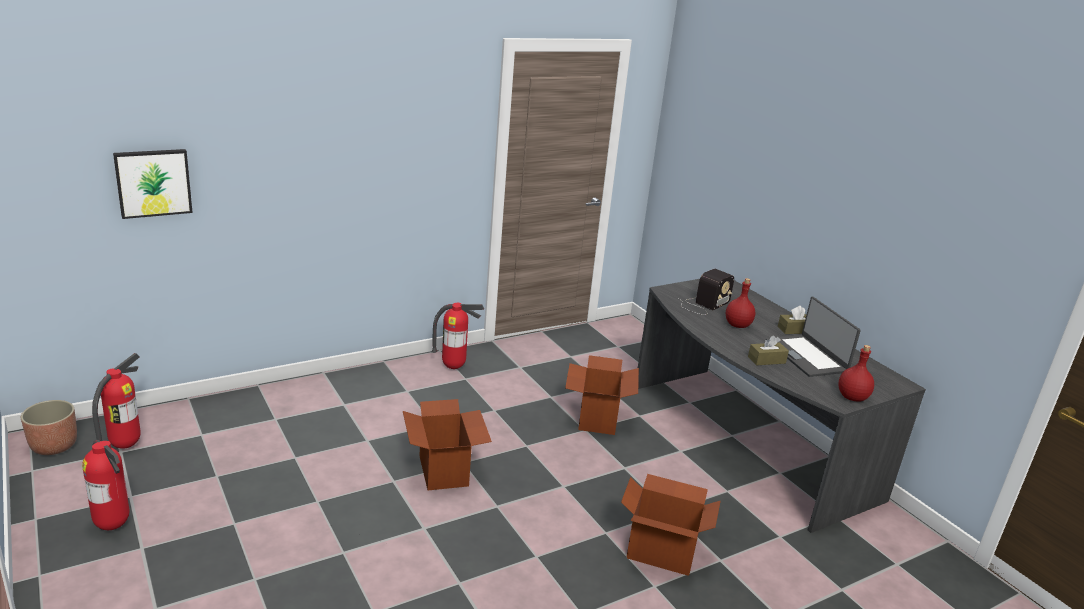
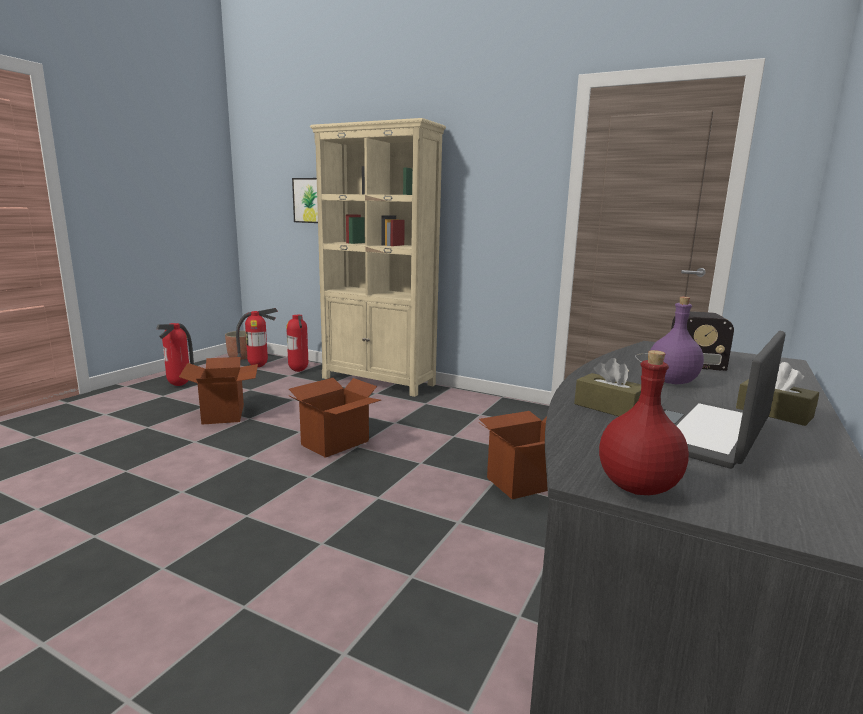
camera: 60 degrees right, 10 degrees down
(310, 389) = (378, 381): none -> beige bookcase
(454, 367) = (489, 406): fire extinguisher -> fire extinguisher (299, 371)
(661, 551) = (320, 592): cardboard box -> cardboard box (224, 414)
(738, 325) = (672, 382): red bottle -> purple bottle

